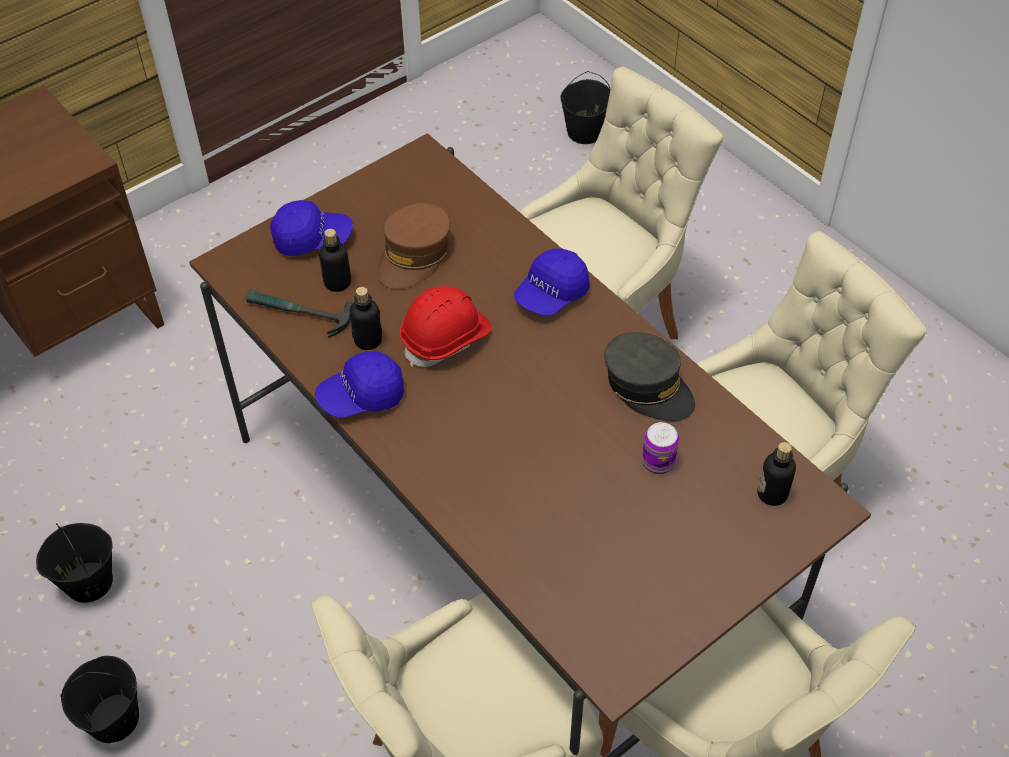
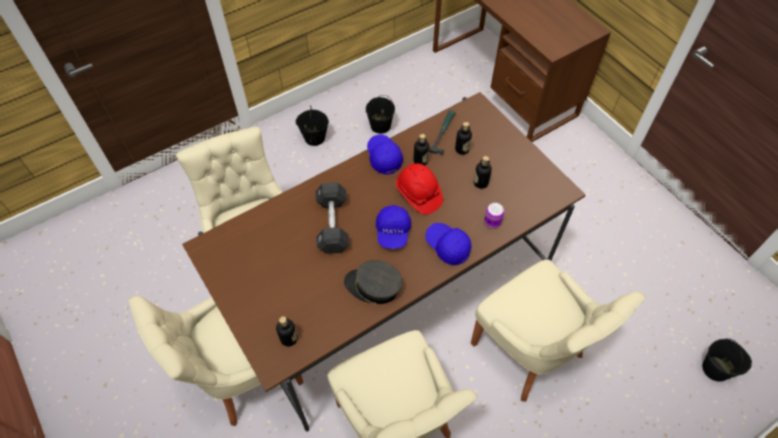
camera: 95 degrees right, 5 degrees up
(312, 239) = (495, 139): blue cap -> blue cap (393, 232)
(414, 256) = (480, 183): brown cap -> bottle
(529, 460) = (332, 224): none -> black dumbbell
(648, 386) = (373, 287): grey cap -> grey cap turned 60 degrees clockwise
(658, 462) = (321, 284): can -> can (492, 222)

